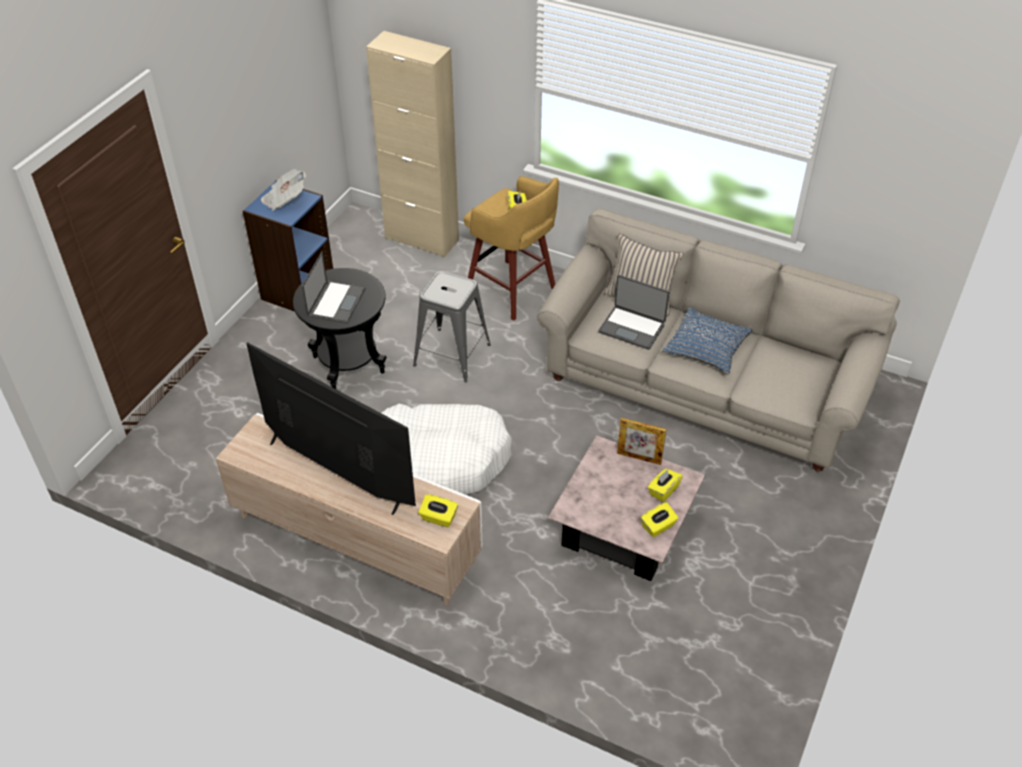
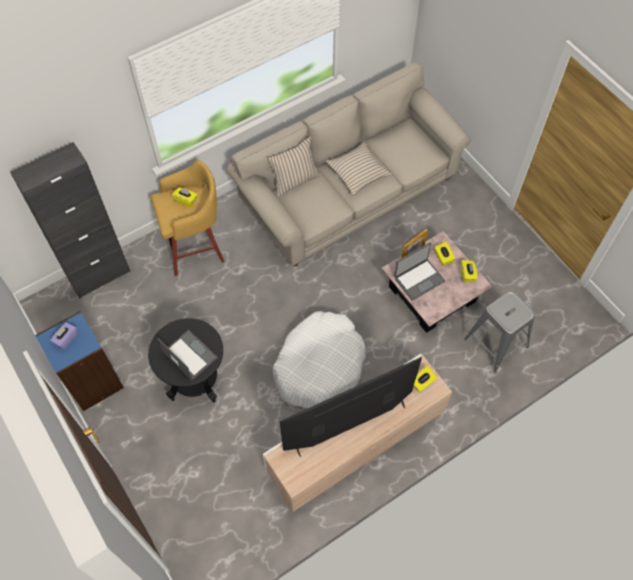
camera: 60 degrees left, 15 degrees up
(284, 200) = (66, 339): newspaper -> purple tissue box
(422, 239) = (99, 275): beige cabinet -> black cabinet
(452, 355) = (231, 313): grey stool -> grey stool (496, 342)
(632, 327) = (318, 199): laptop -> laptop (418, 279)
(706, 347) = (358, 172): blue pillow -> beige pillow

